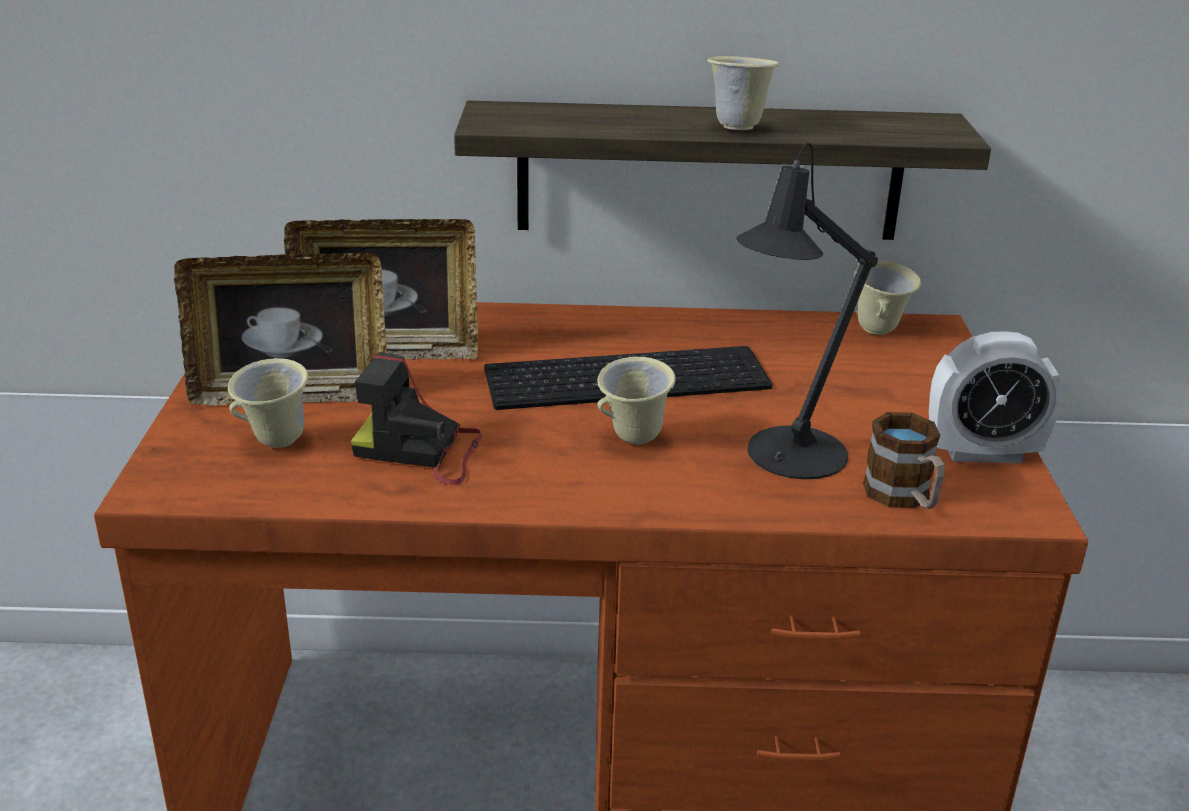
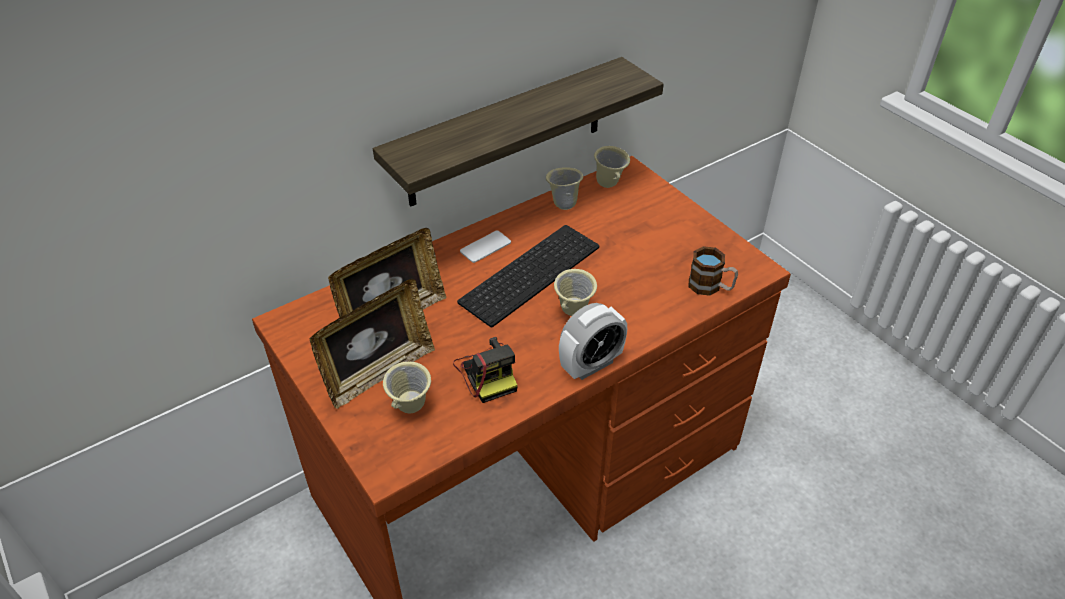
camera: 35 degrees left, 15 degrees up
(422, 451) = (487, 373): camera -> camera turned 90 degrees counterclockwise
(602, 332) = (485, 247): none -> phone
(737, 127) = (539, 114): beige mug -> beige mug (563, 204)
(787, 458) = (646, 288): black table lamp -> none
(982, 453) = (716, 243): alarm clock -> alarm clock (591, 365)

